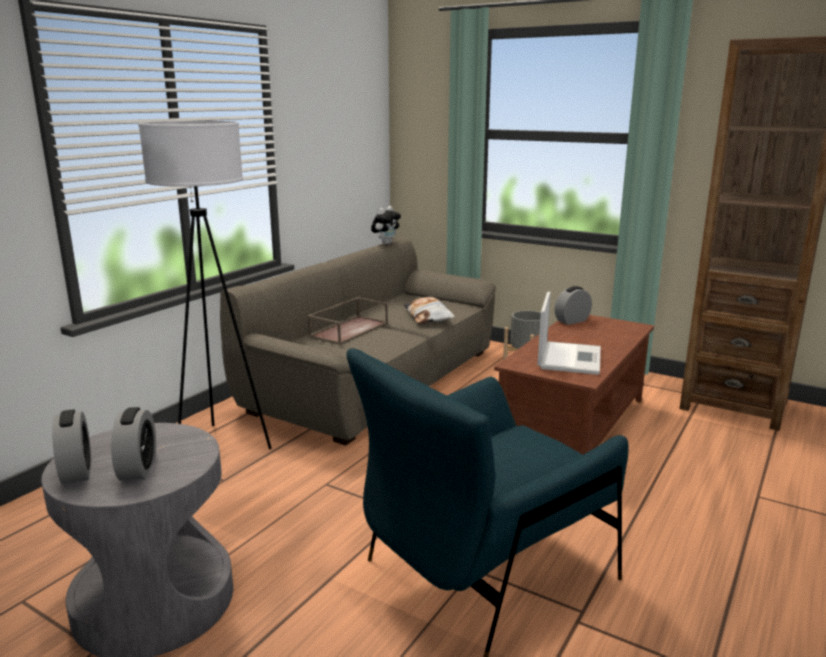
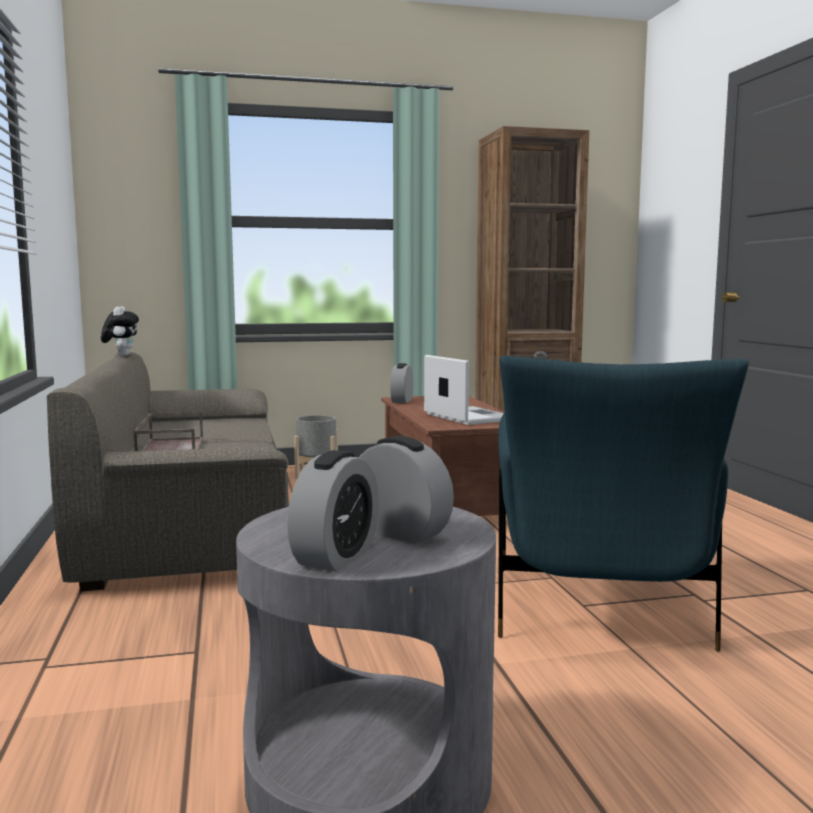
camera: 45 degrees left, 10 degrees down
(77, 471) = (336, 556): alarm clock -> alarm clock turned 90 degrees clockwise
(221, 446) = (116, 627): white floor lamp -> none
(428, 316) = (232, 428): pillow -> none

